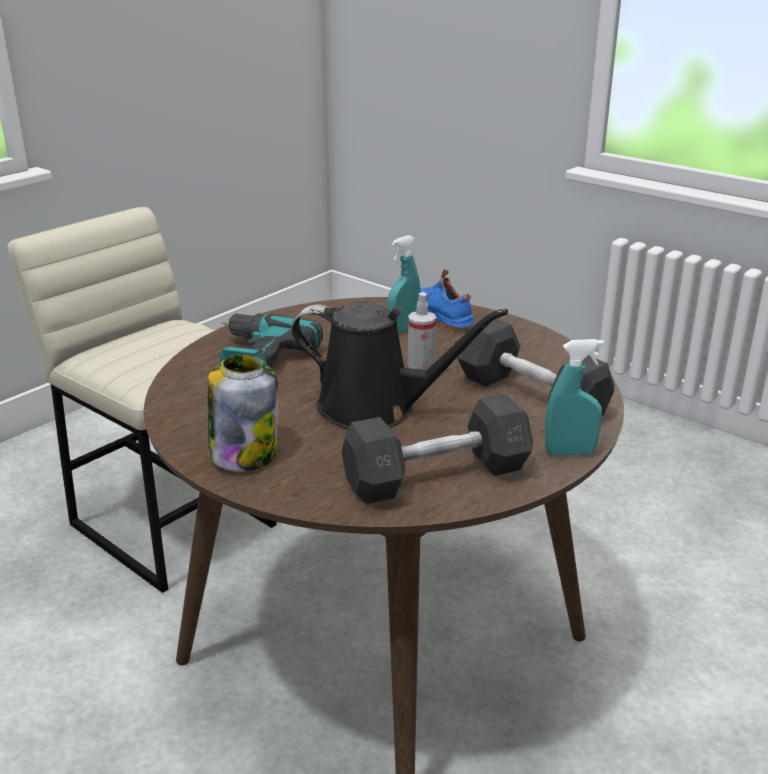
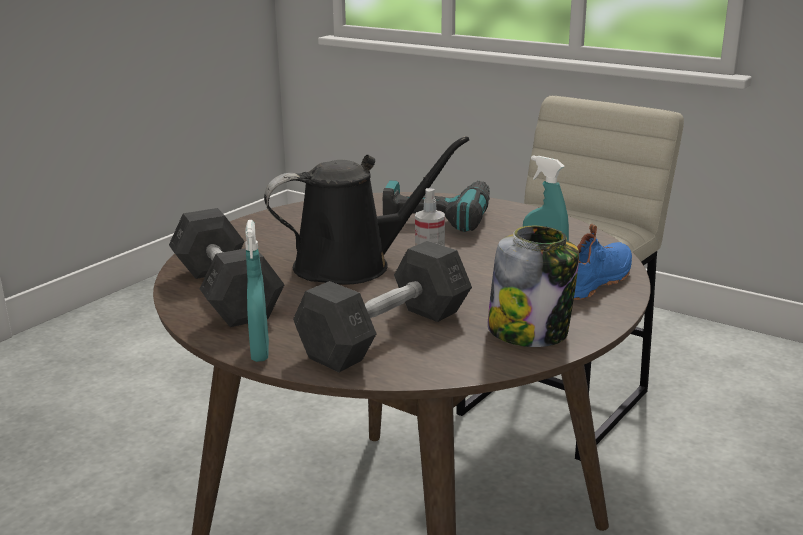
camera: 85 degrees right, 5 degrees down
(244, 454) = (272, 228): jar -> jar (530, 332)
(376, 408) = (352, 265): black watering can -> black watering can turned 120 degrees counterclockwise

